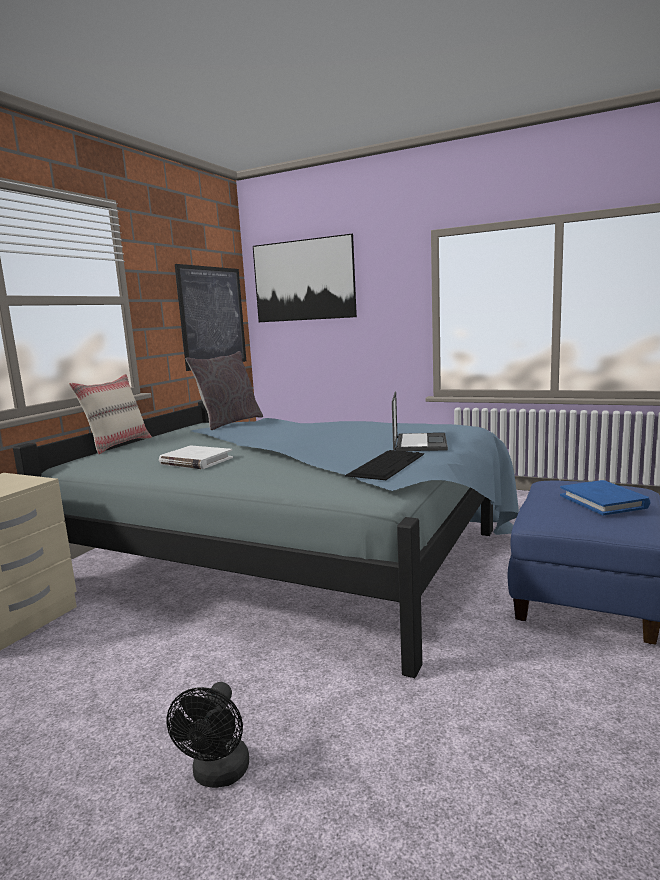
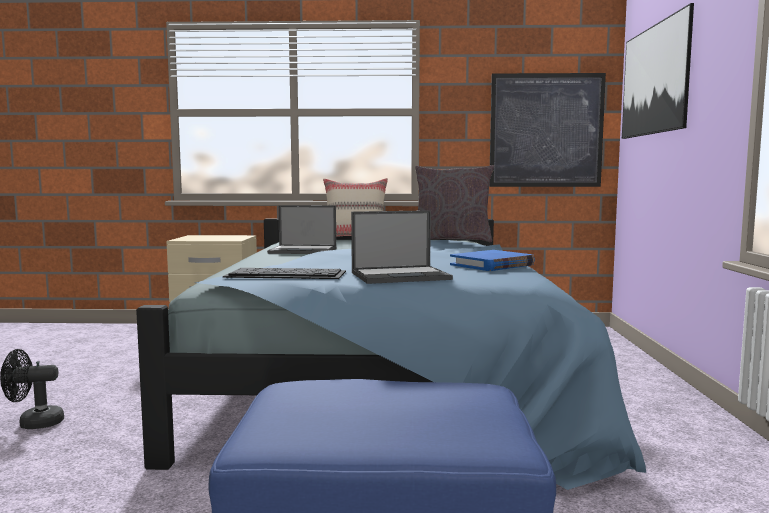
camera: 65 degrees right, 5 degrees down
(196, 461) = (304, 251): white book -> laptop
(603, 501) = (374, 410): blue book -> blue book (492, 265)

